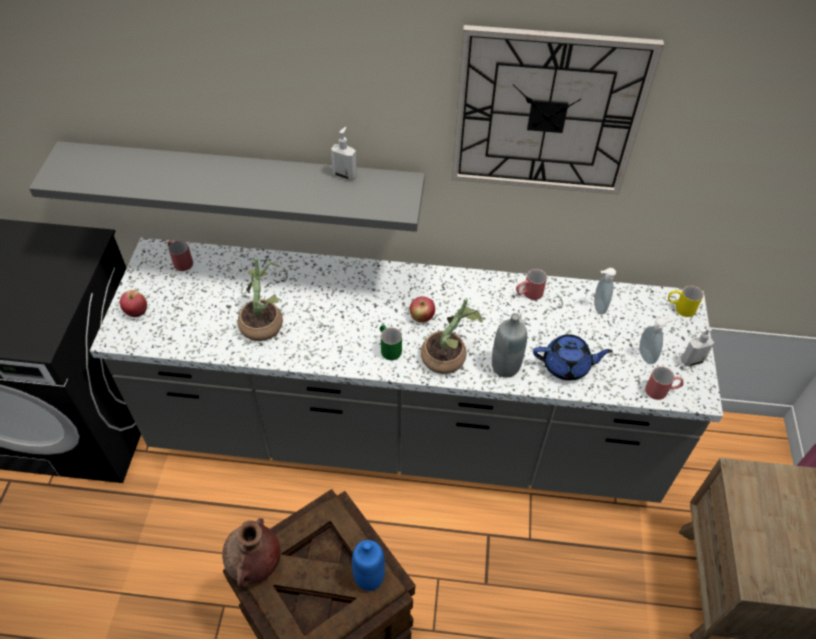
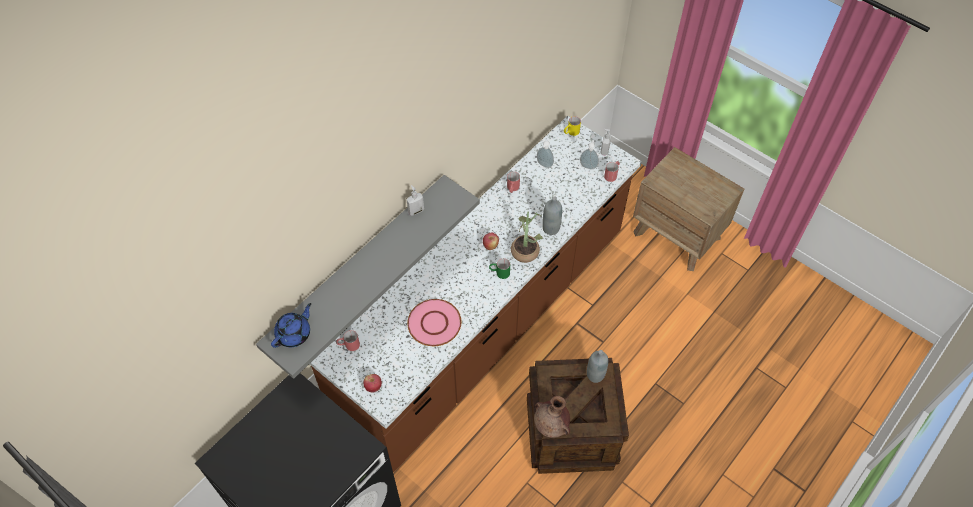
camera: 55 degrees left, 5 degrees up
(264, 321) = (434, 323): potted plant -> pink plate
(369, 577) = (595, 375): blue bottle -> grey bottle
(405, 437) = (486, 327): grey counter -> brown counter
(547, 114) = (490, 96): wall clock -> none
(567, 365) = (569, 202): blue teapot -> blue teapot (294, 334)

